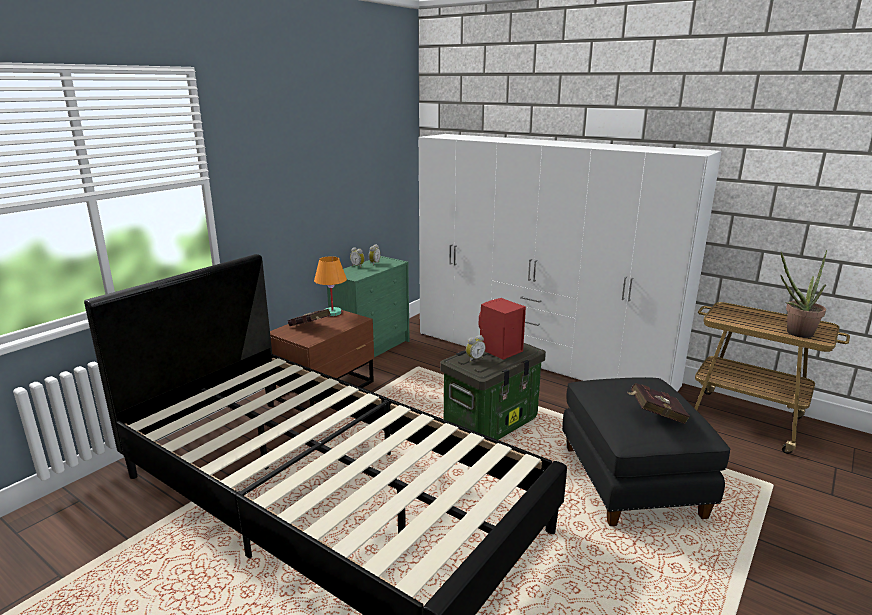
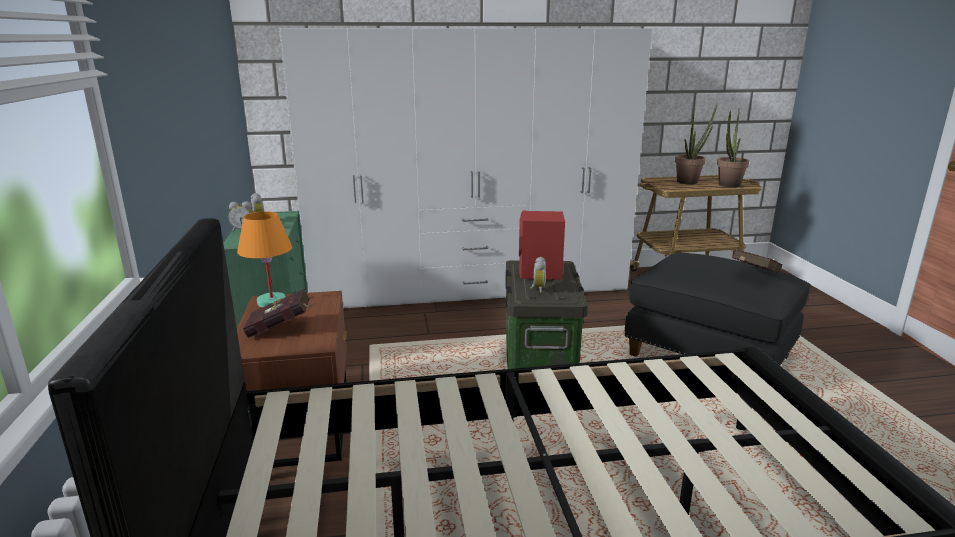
camera: 45 degrees left, 0 degrees up
(765, 318) = (690, 181): none -> potted plant

